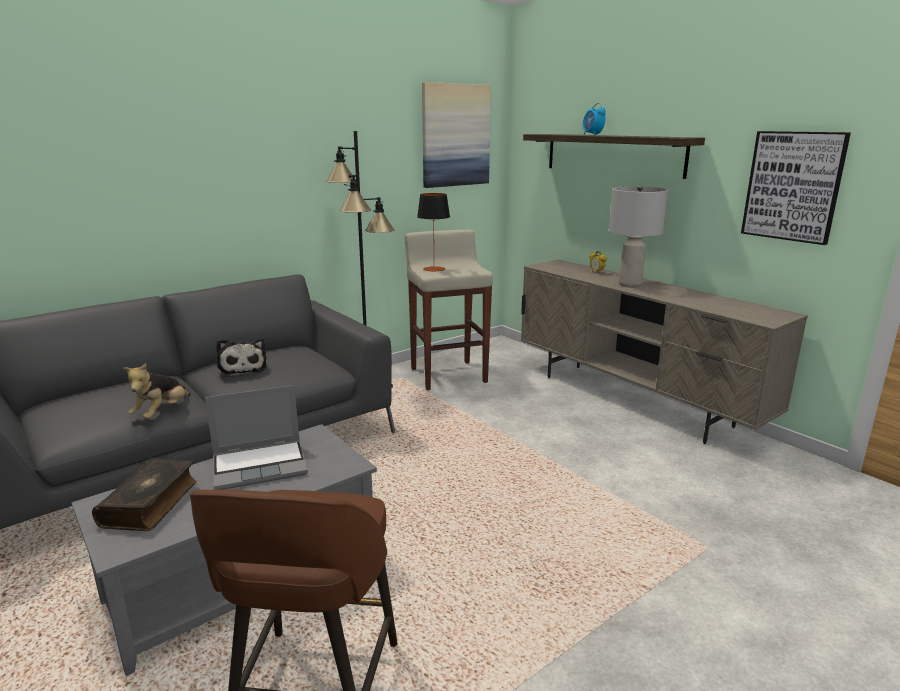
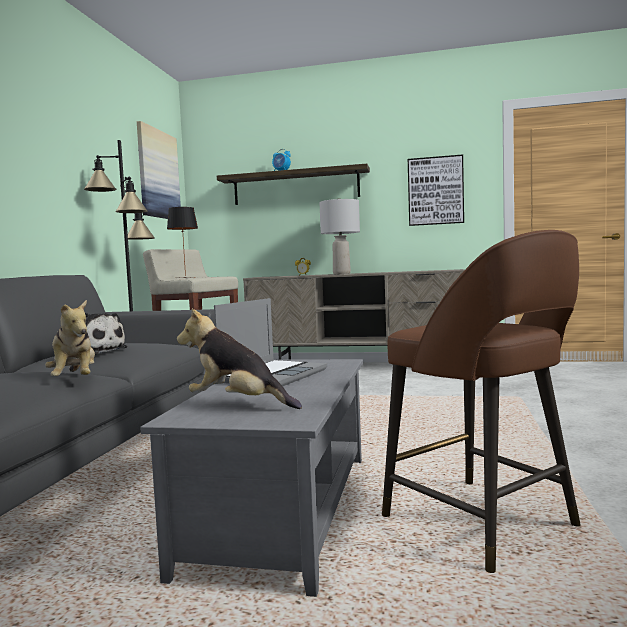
camera: 40 degrees left, 15 degrees down
(151, 503) = (238, 404): book -> plush toy

